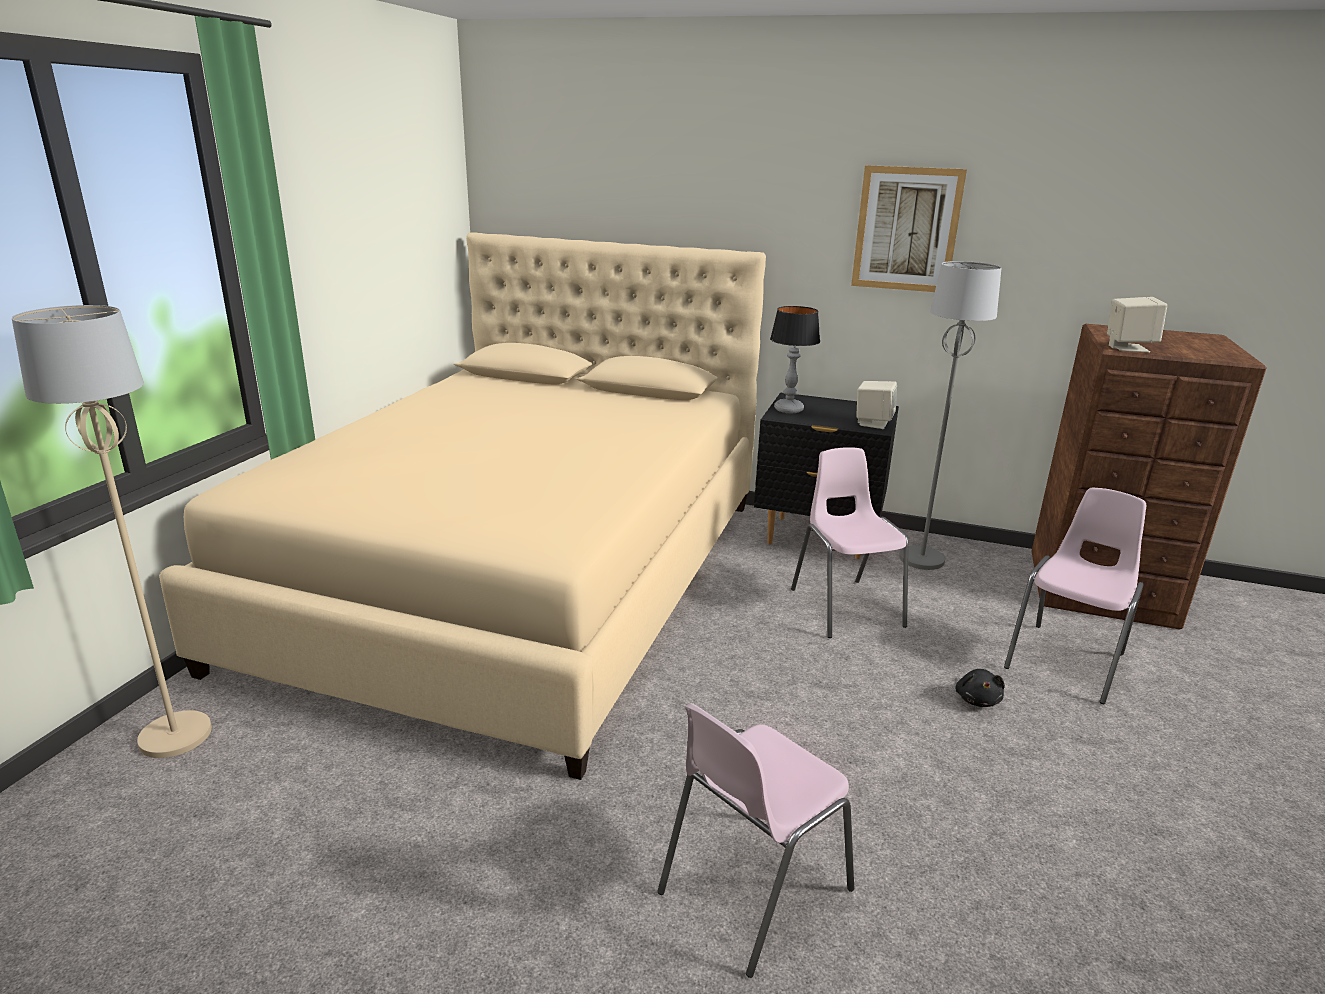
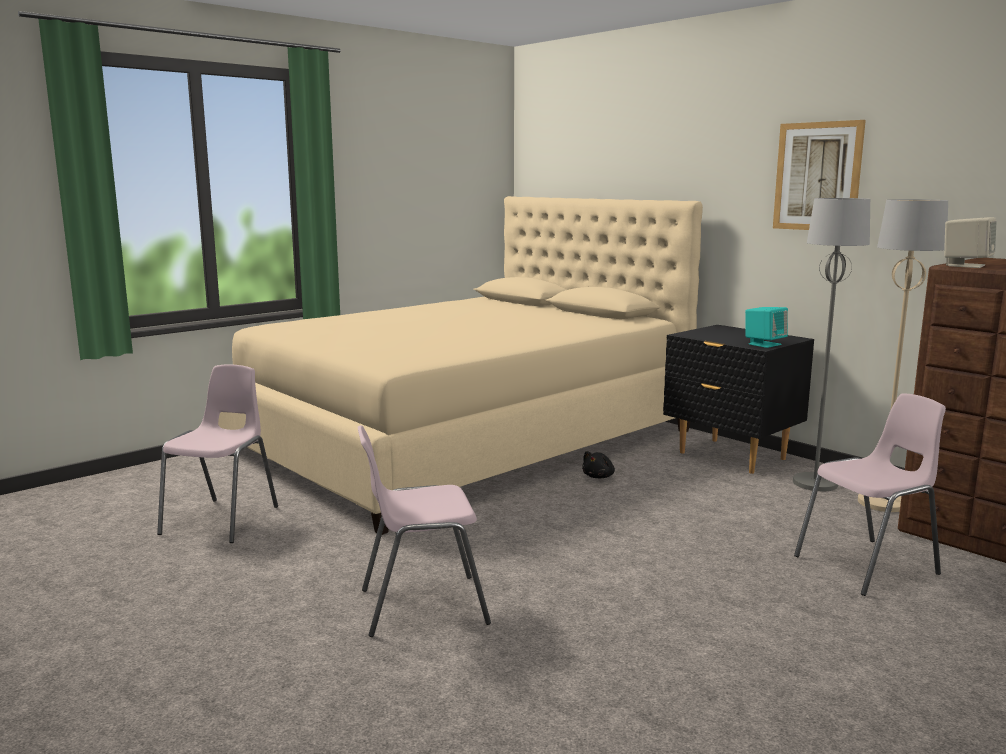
camera: 30 degrees right, 10 degrees down
(175, 735) = (192, 470): beige floor lamp -> beige floor lamp (881, 503)
(789, 410) = (703, 332): table lamp -> none
(845, 607) = (696, 497): pink chair -> pink chair (223, 520)
(873, 423) = (764, 344): beige speaker -> turquoise speaker
(977, 699) = (738, 566): black plush toy -> black plush toy (599, 476)

